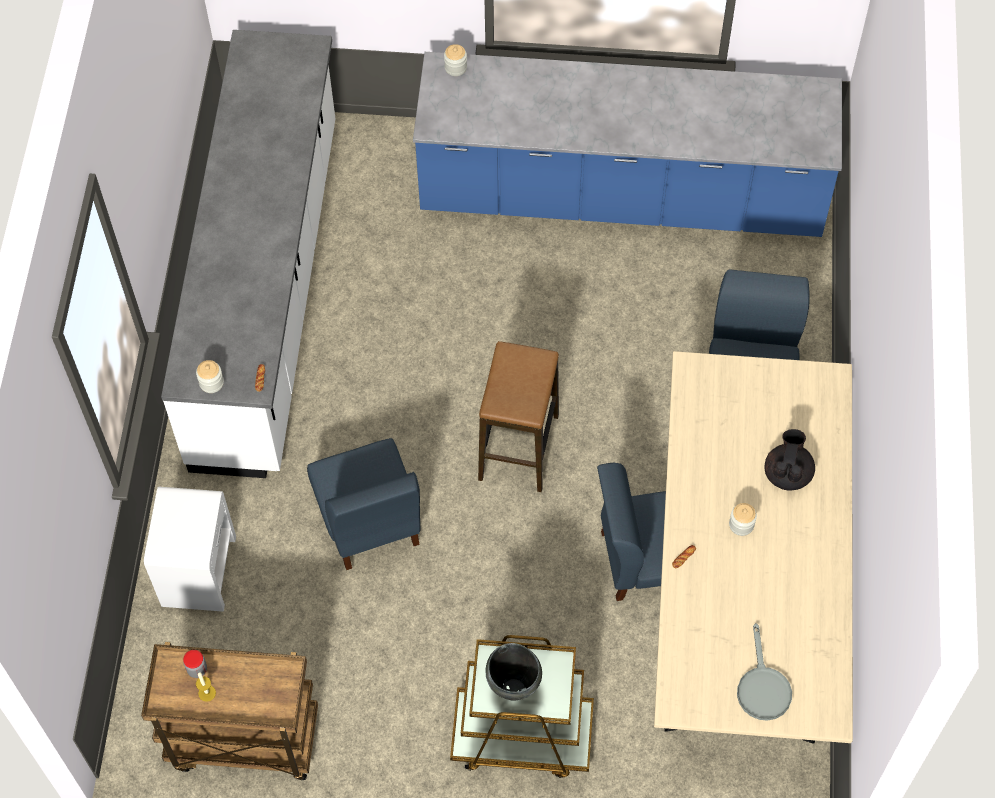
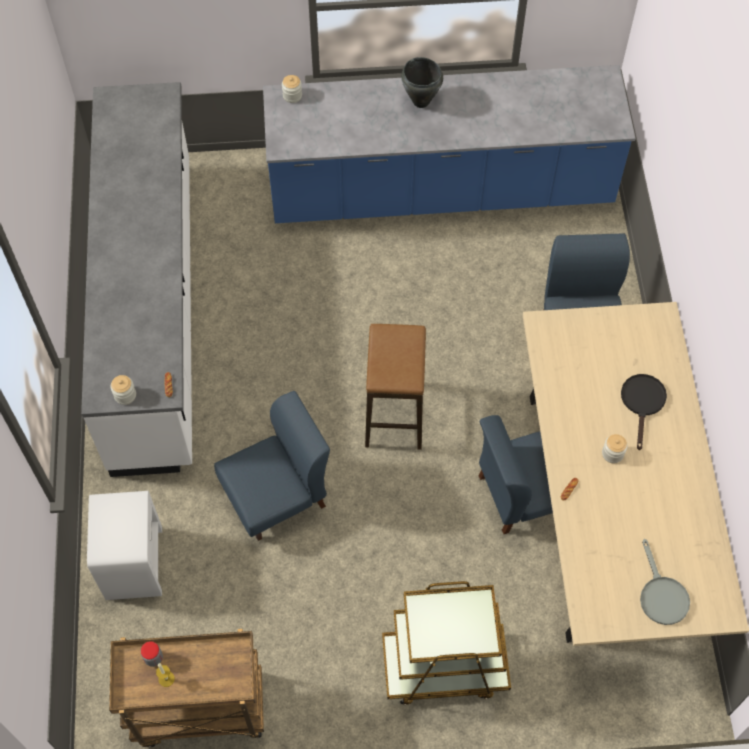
camera: 10 degrees left, 0 degrees up
(369, 521) = (277, 496): blue chair -> blue chair turned 90 degrees counterclockwise
(513, 690) = (444, 632): black cooking pot -> black cooking pot (421, 102)
(787, 473) = (642, 403): black teapot -> black frying pan

